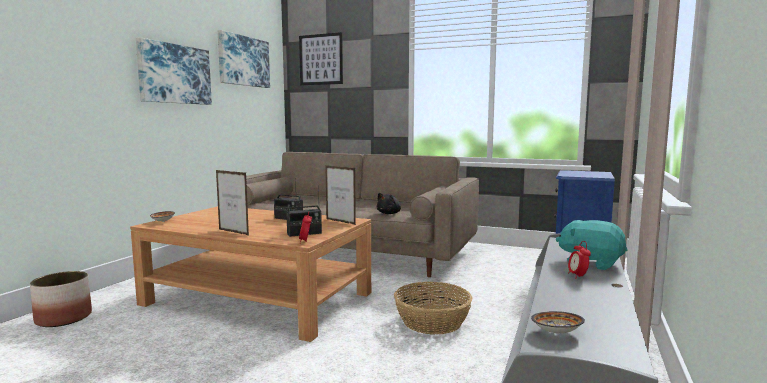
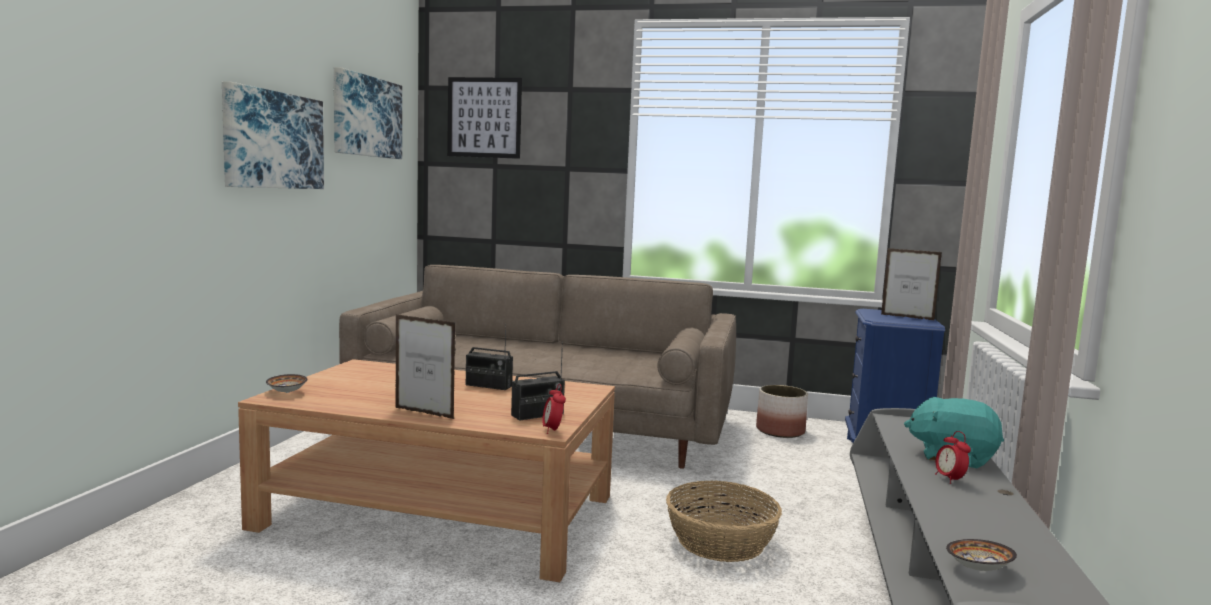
camera: 10 degrees left, 0 degrees up
(64, 318) = (126, 559): planter -> planter (780, 431)
(340, 222) = (574, 392): picture frame -> picture frame (907, 317)
(389, 213) = (621, 372): black plush toy -> none

